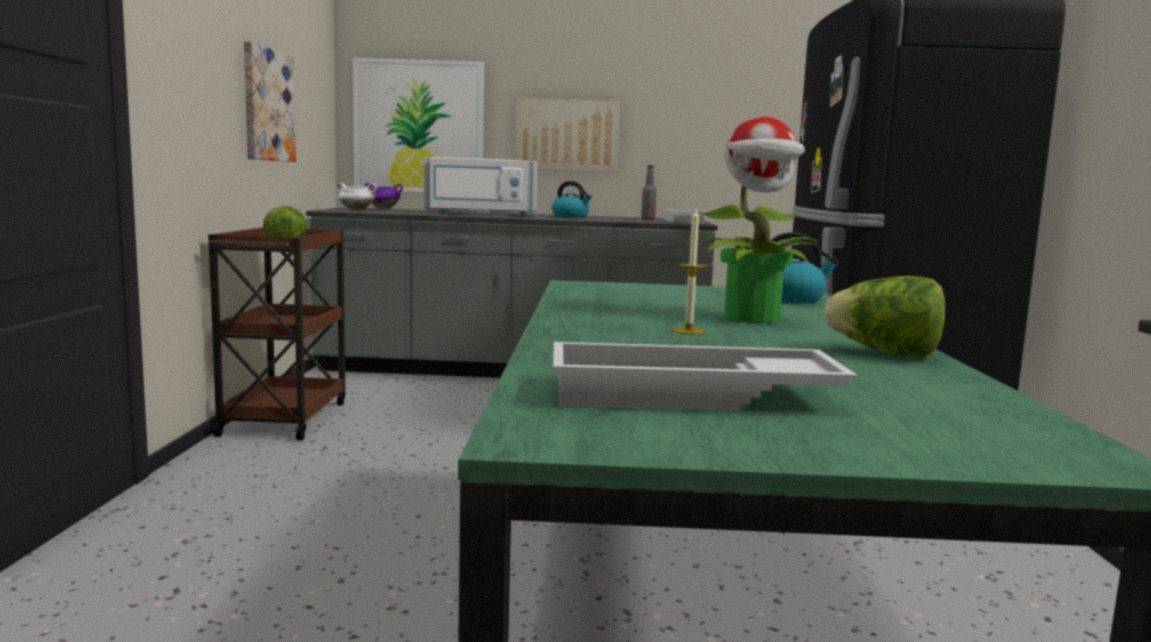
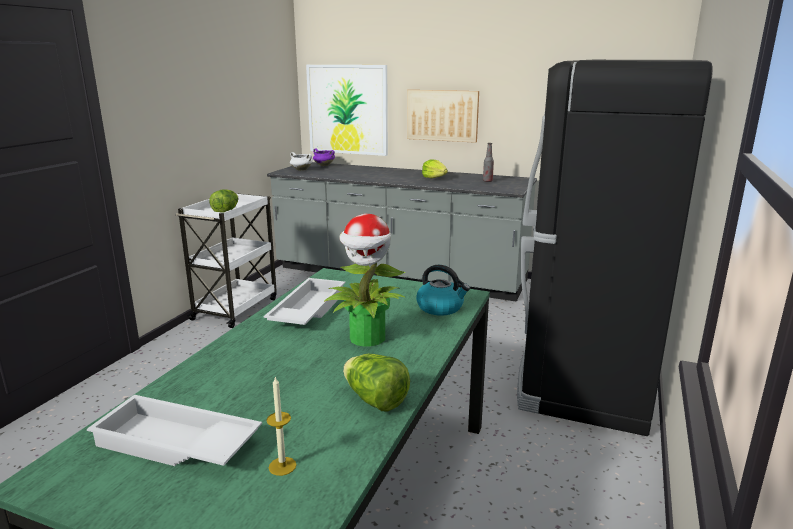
camera: 20 degrees right, 10 degrees up
(267, 105) = (229, 116): picture -> none
(285, 418) = (236, 308): brown cart -> white cart
(480, 214) = (374, 175): white microwave -> none
(571, 217) = (434, 177): kettle -> lettuce
(684, 222) = (508, 186): white tray -> white tray (307, 310)
(688, 331) = (298, 355): candle -> candle (282, 466)

